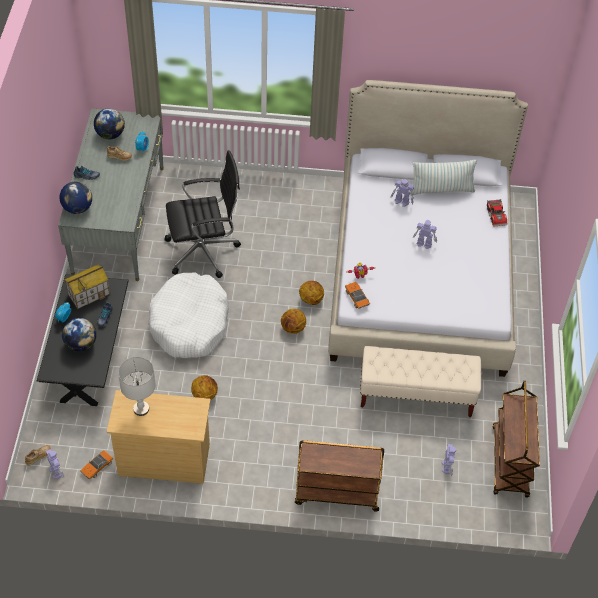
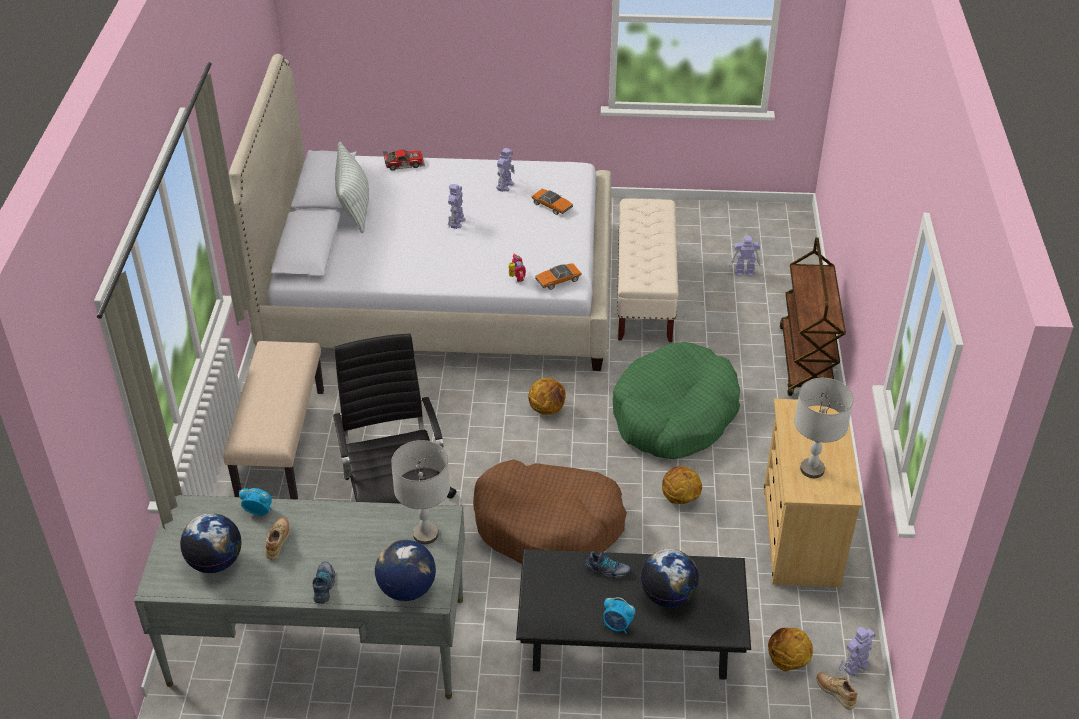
camera: 90 degrees left, 10 degrees down
(89, 294) = (560, 597): toy house -> none
(97, 467) = (833, 614): toy car -> toy car (552, 206)
(114, 216) = (425, 535): none -> grey table lamp
(190, 323) = (548, 524): white dog bed -> brown dog bed
(270, 196) = (280, 443): none -> beige bench
(283, 400) = (674, 415): none -> green dog bed
(311, 299) = (493, 392): basketball -> basketball (786, 661)
(402, 202) = (377, 241): toy robot -> toy robot (505, 185)
(510, 462) = (726, 225): brown cart -> none

